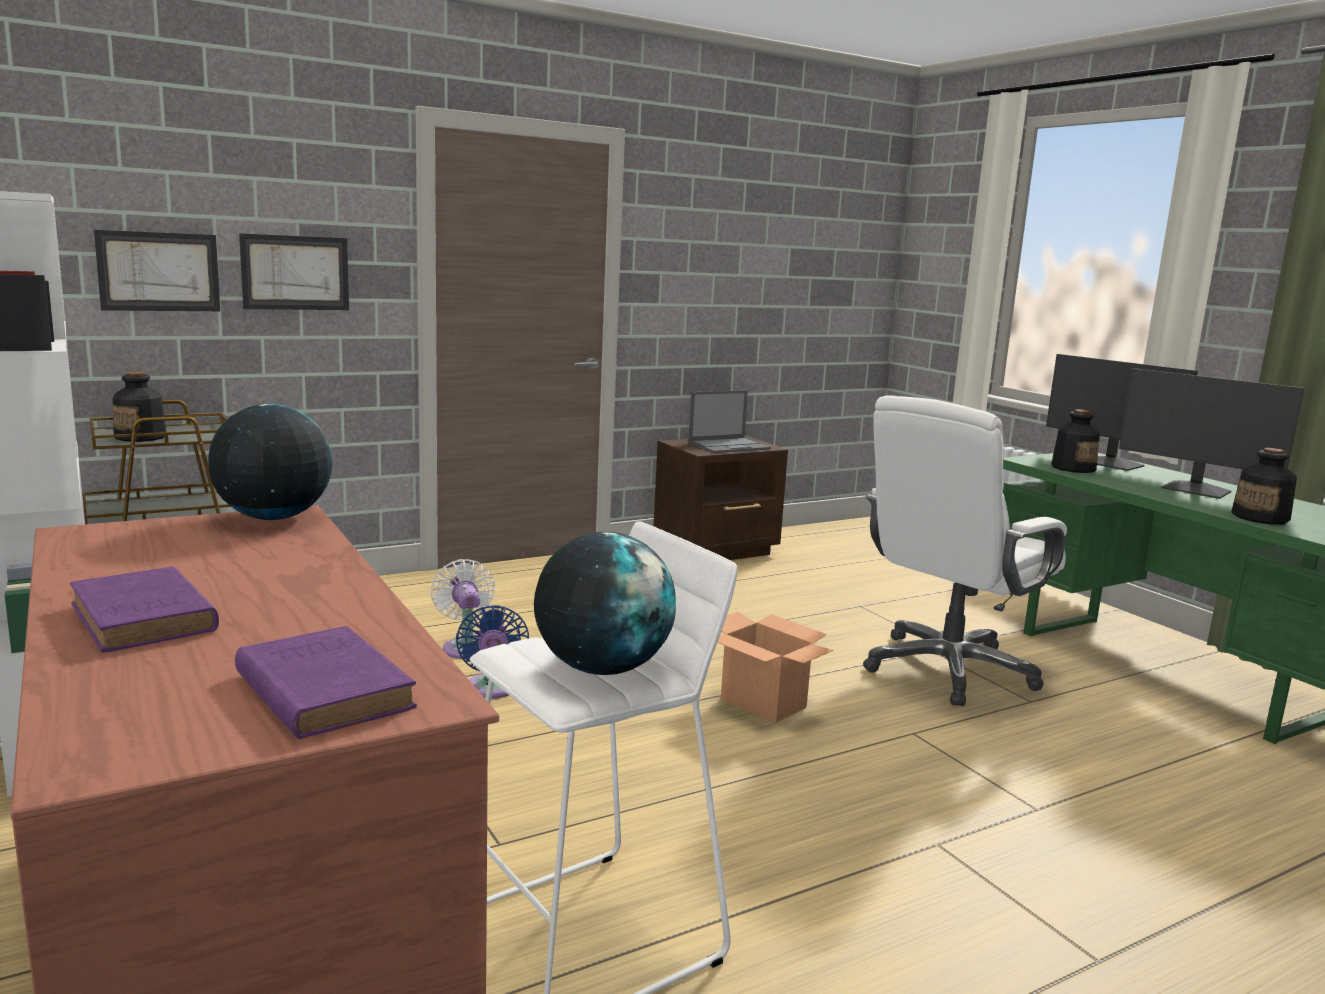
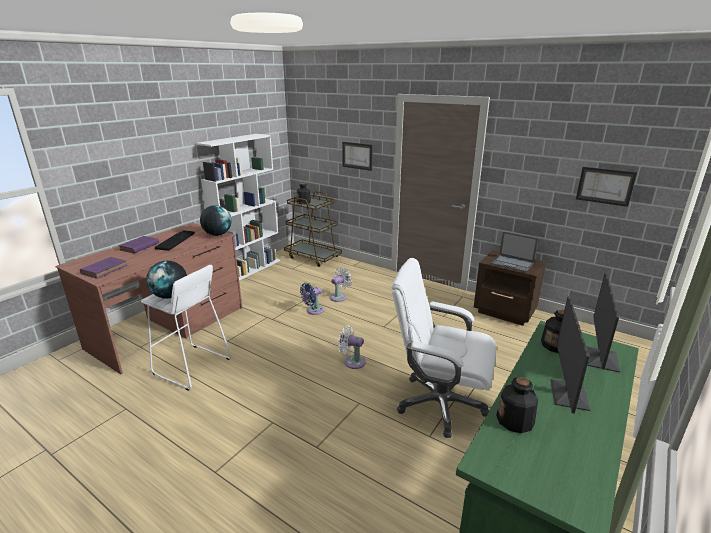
camera: 65 degrees right, 10 degrees up
(159, 271) = (323, 152): picture -> picture (605, 186)
(206, 566) = (175, 241): none -> keyboard
(764, 703) = (352, 361): cardboard box -> white fan

